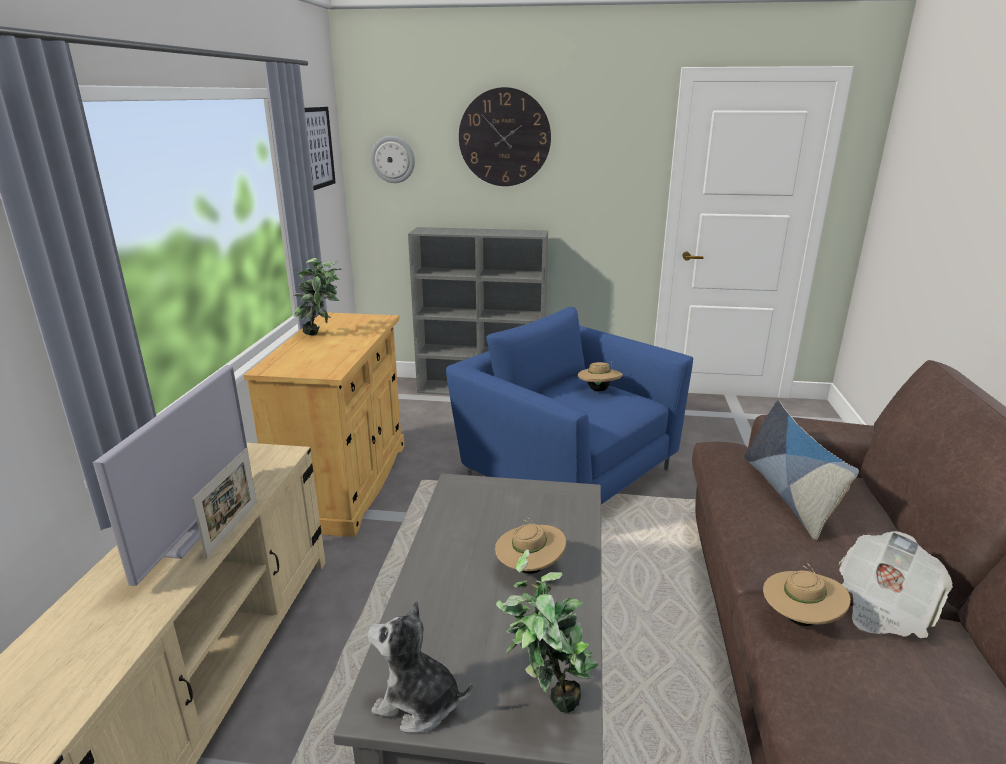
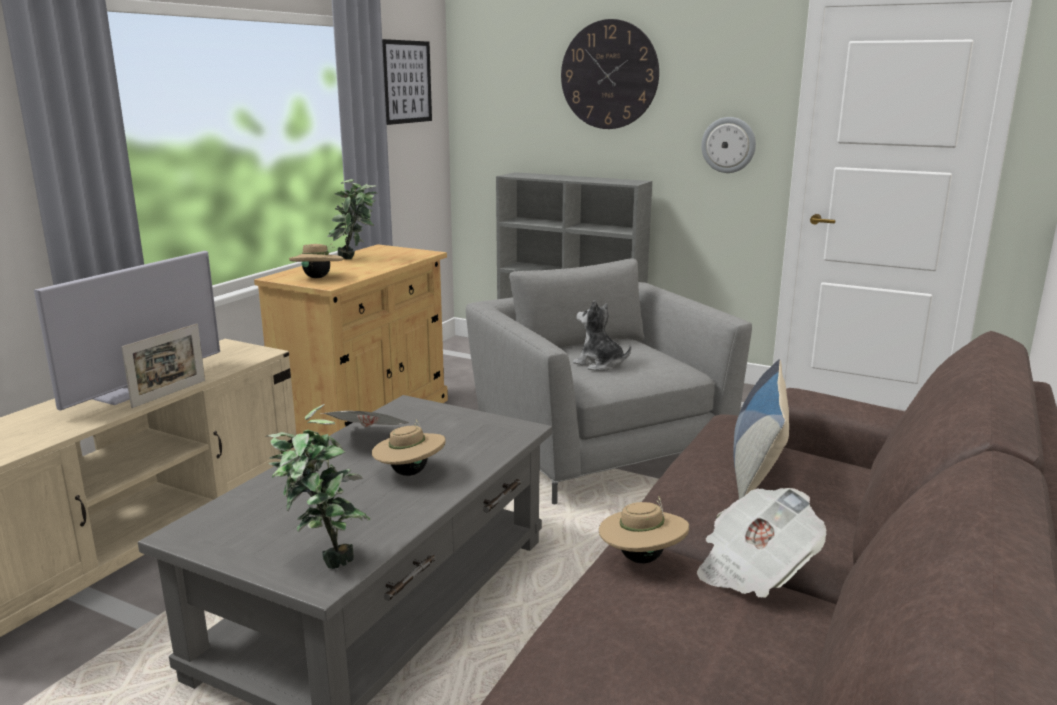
camera: 20 degrees right, 5 degrees down
(393, 159) = (496, 98): wall clock -> wall clock (728, 145)
(418, 703) = (218, 537): plush toy -> plush toy (599, 364)
(459, 536) = (370, 440): none -> newspaper
(565, 474) = (598, 449): blue armchair -> grey armchair
(599, 390) = (640, 352): beige hat -> beige hat (318, 277)

